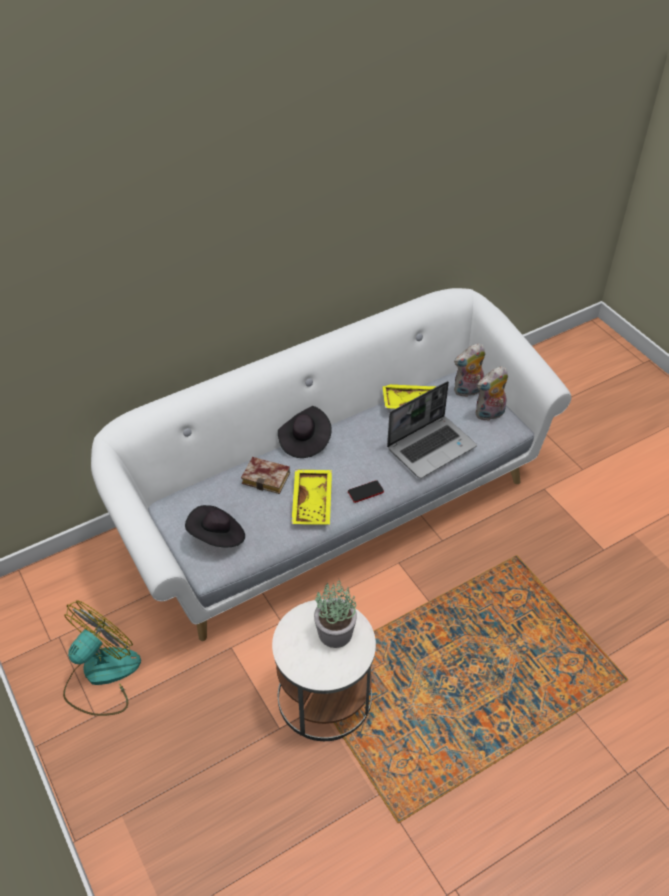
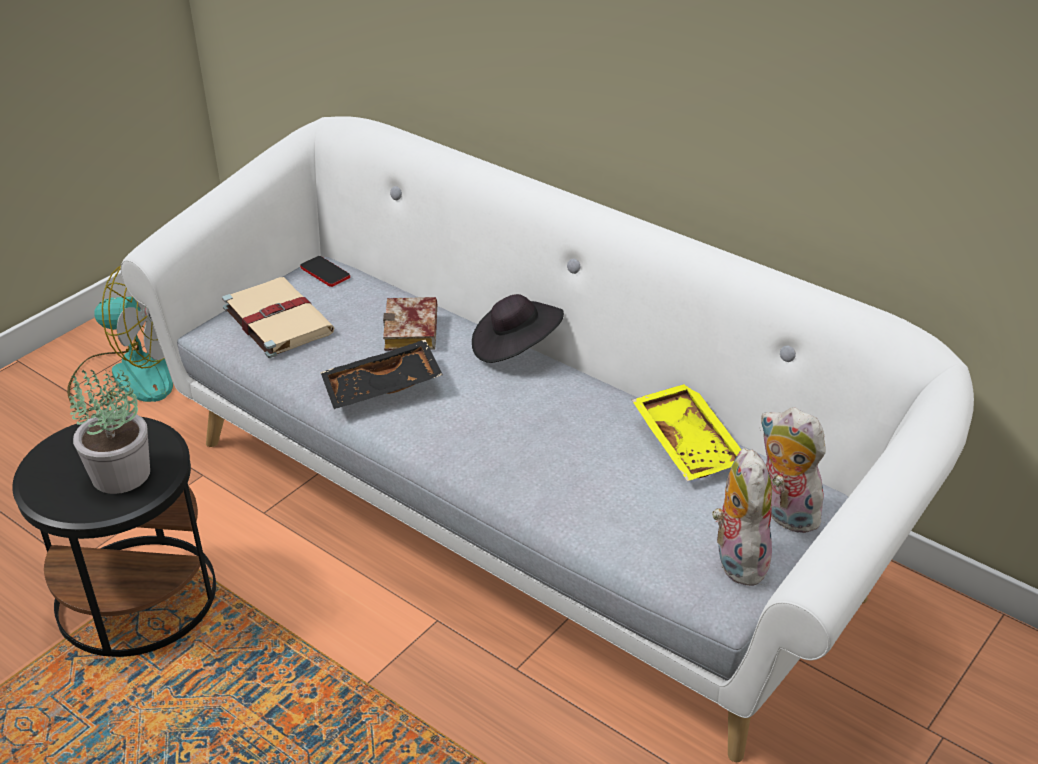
camera: 70 degrees right, 10 degrees down
(217, 537) = (276, 319): black hat -> beige book
(313, 502) = (382, 388): yellow tray -> black tray
(324, 696) = (136, 597): white side table -> black side table
(365, 492) = (434, 438): phone -> phone (325, 272)
(431, 447) = (588, 492): laptop -> none
(489, 414) = (737, 559): plush toy -> plush toy turned 45 degrees clockwise

